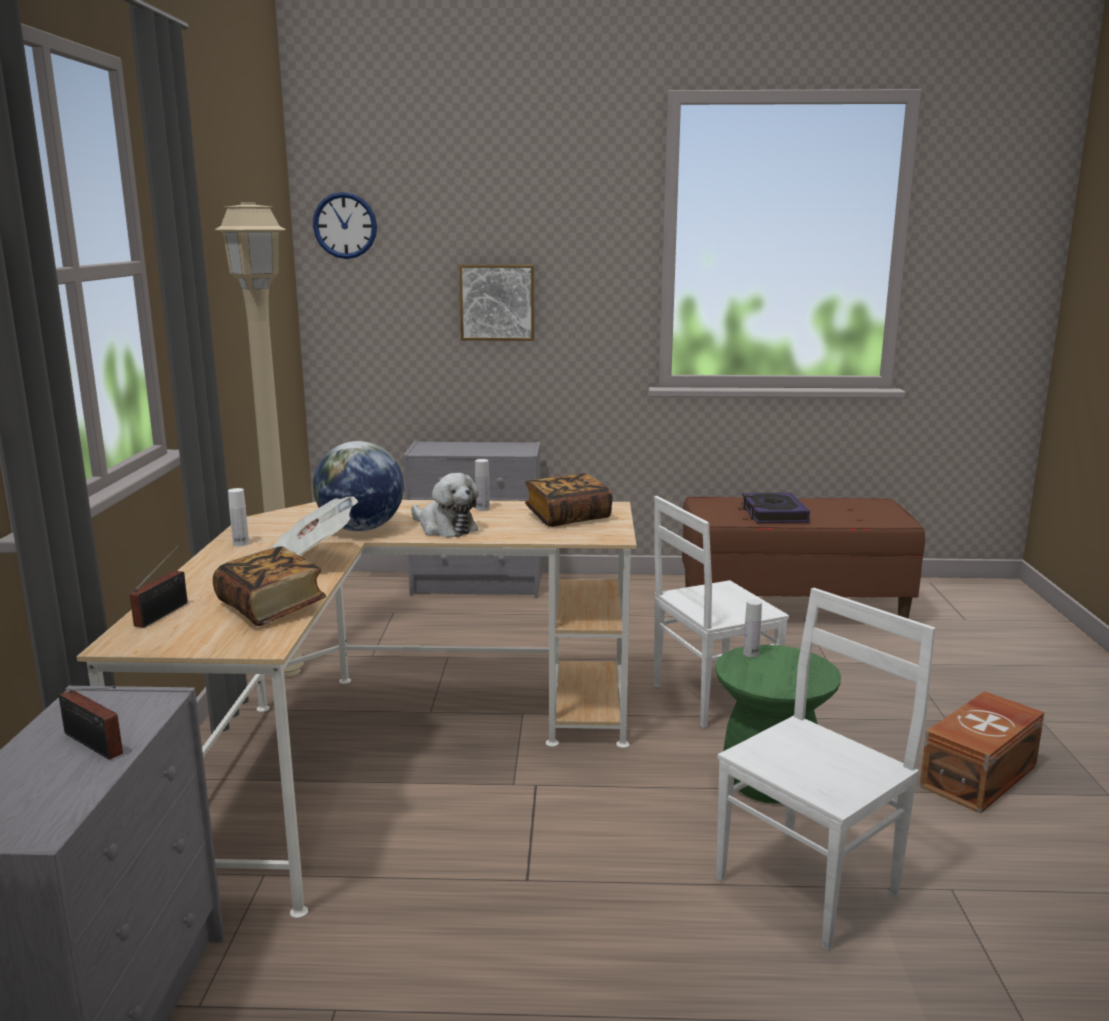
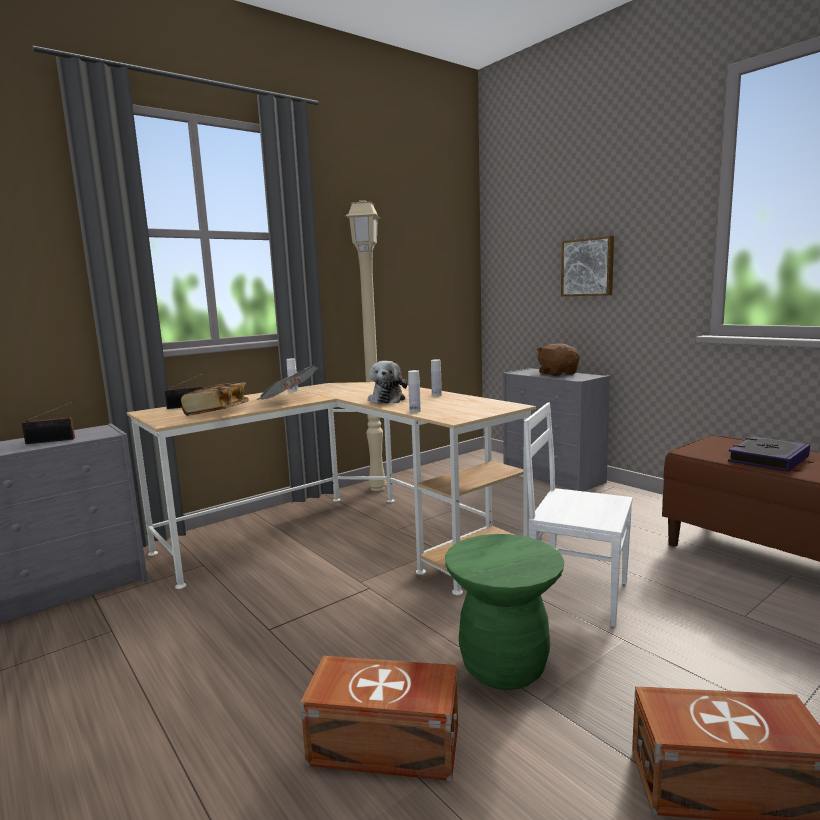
camera: 50 degrees right, 5 degrees down
(95, 745) = (53, 441): radio -> radio turned 105 degrees counterclockwise
(345, 225) = (504, 222): wall clock -> none
(360, 529) = (352, 393): globe -> none
(476, 447) = (557, 373): none -> brown plush toy
(568, 517) = (466, 406): book -> none
(751, 654) = (510, 541): white bottle -> white bottle (415, 411)
(810, 886) = (386, 746): white chair -> brown storage box

